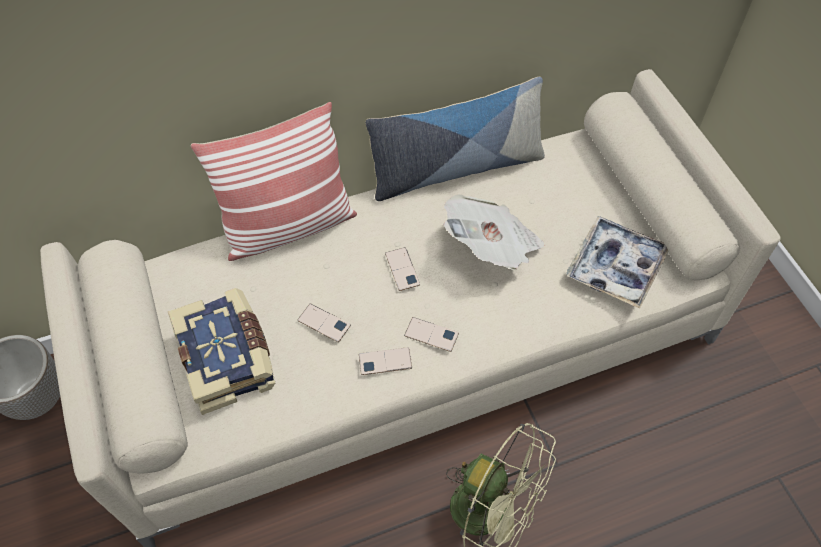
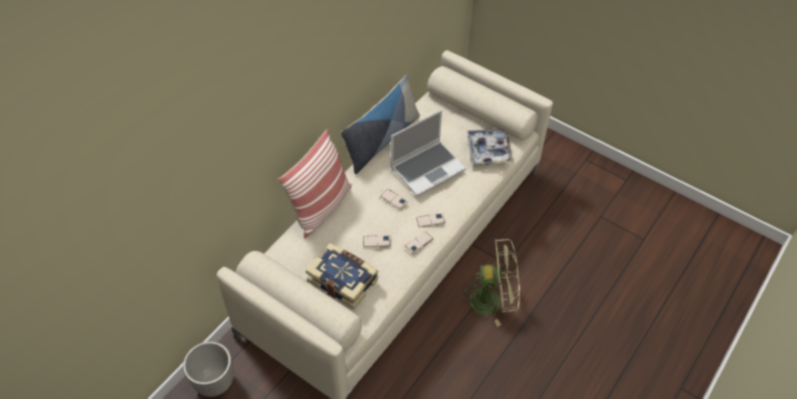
camera: 35 degrees left, 5 degrees down
(492, 247) = (428, 168): newspaper -> laptop

